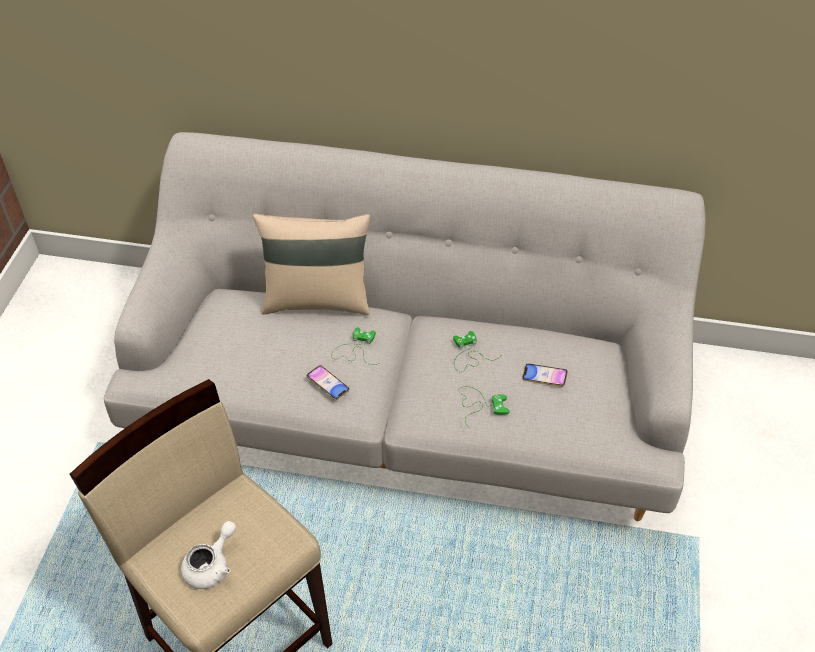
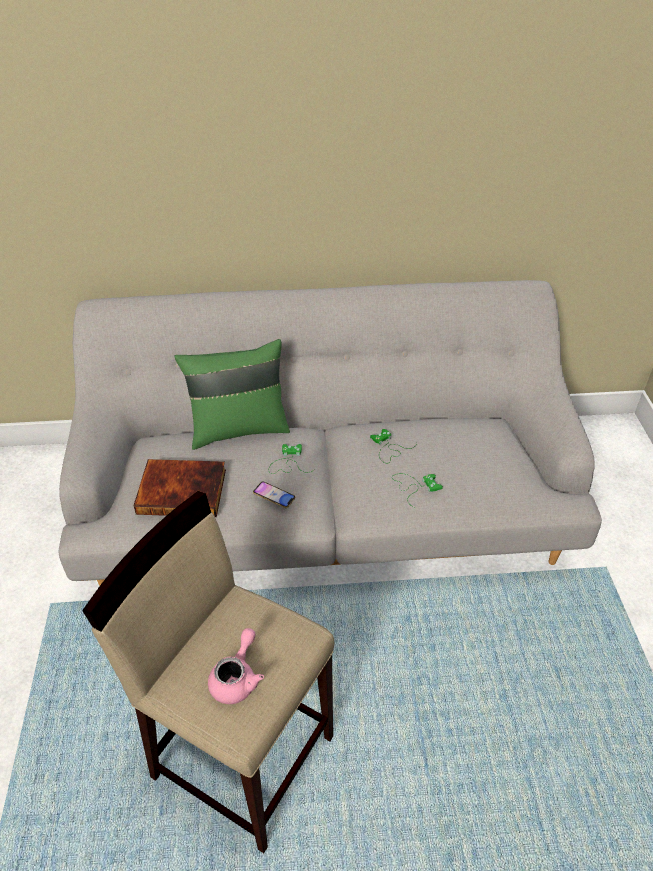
camera: 15 degrees left, 5 degrees down
(212, 565) = (237, 678): white teapot -> pink teapot
(238, 358) = (183, 490): none -> book
(317, 300) = (239, 429): beige pillow -> green pillow
(544, 377) = (459, 453): phone -> none

